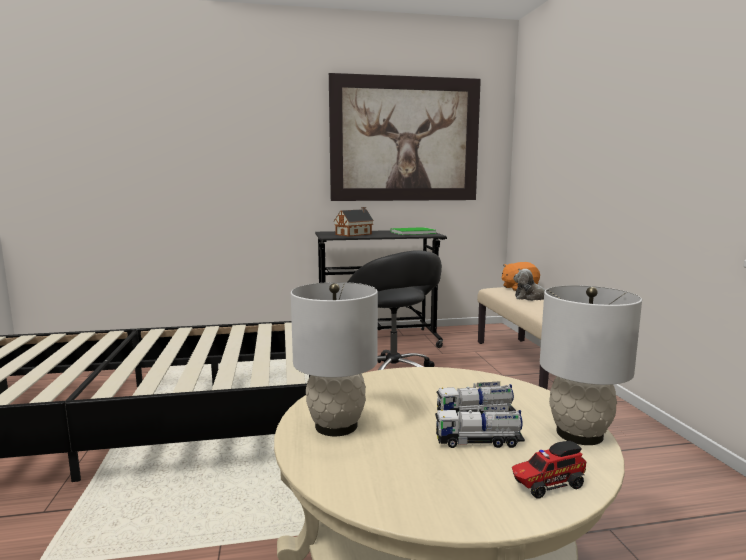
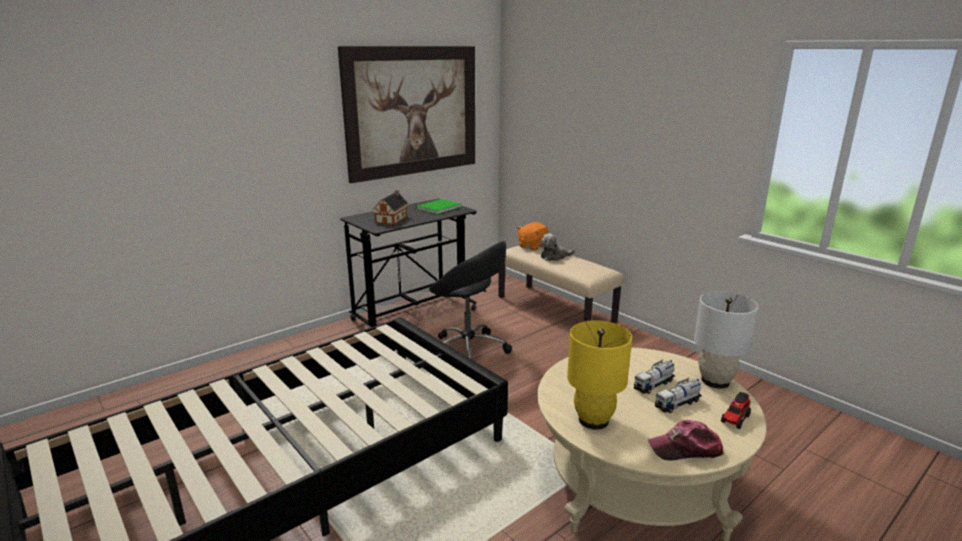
camera: 30 degrees left, 10 degrees up
(336, 425) = (593, 420): white table lamp -> yellow table lamp
(408, 493) = (685, 449): none -> cap

